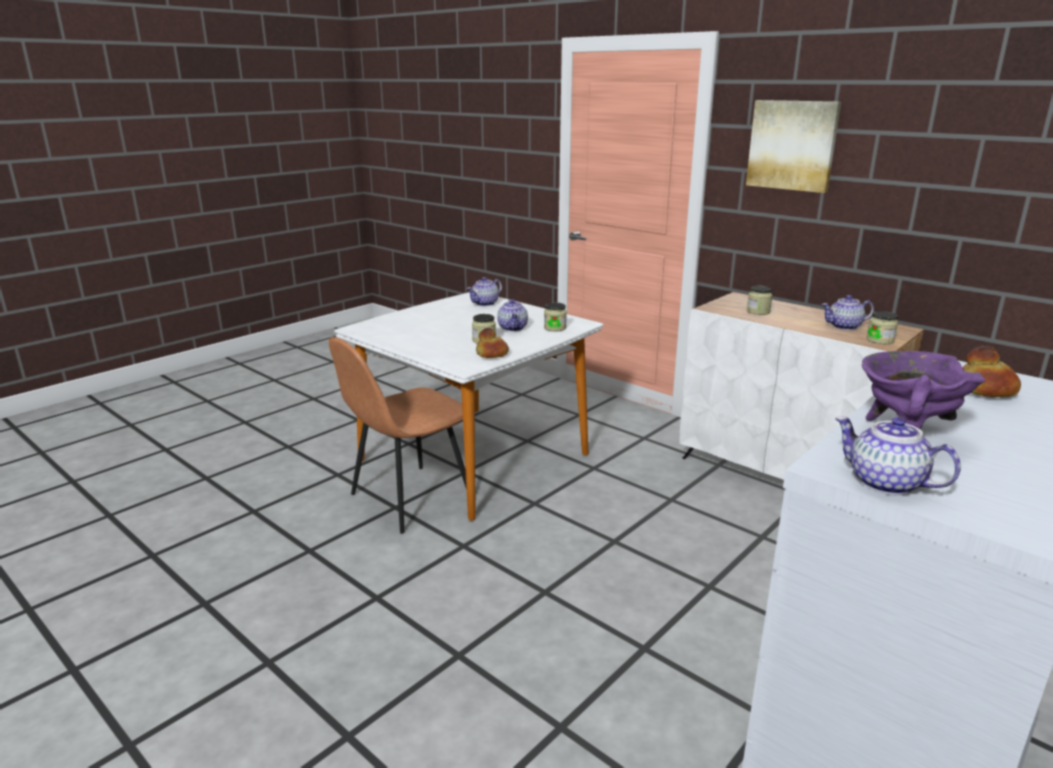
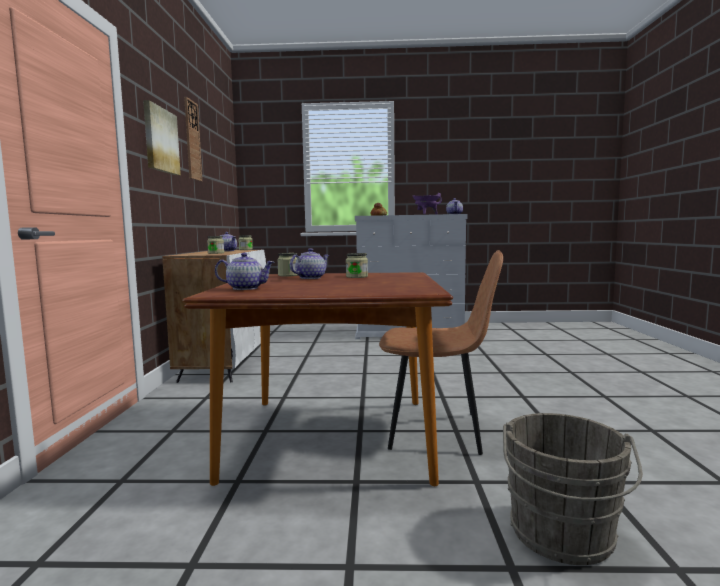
camera: 130 degrees left, 15 degrees down
(268, 467) = (561, 537): none -> grey bucket
(475, 457) = (331, 437): white dining table -> brown dining table
(491, 354) = (378, 273): bread -> none
(922, 127) = (192, 140): none -> wall clock

